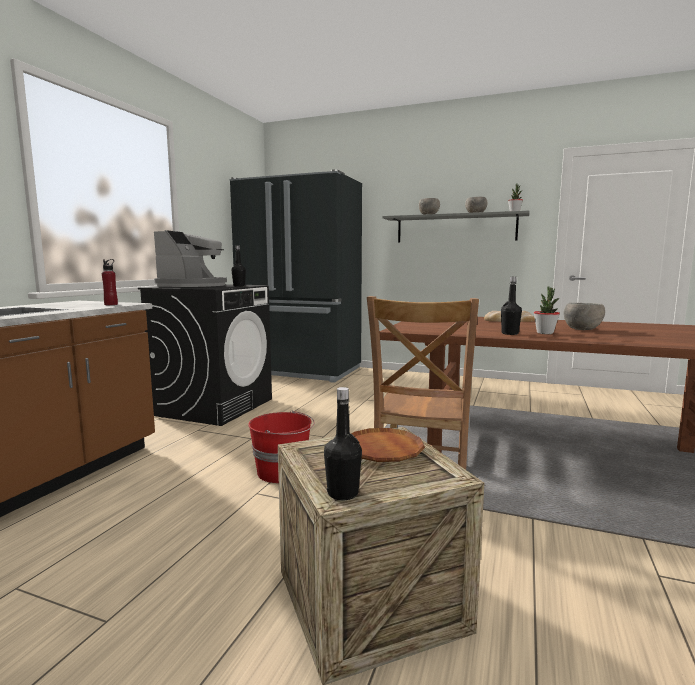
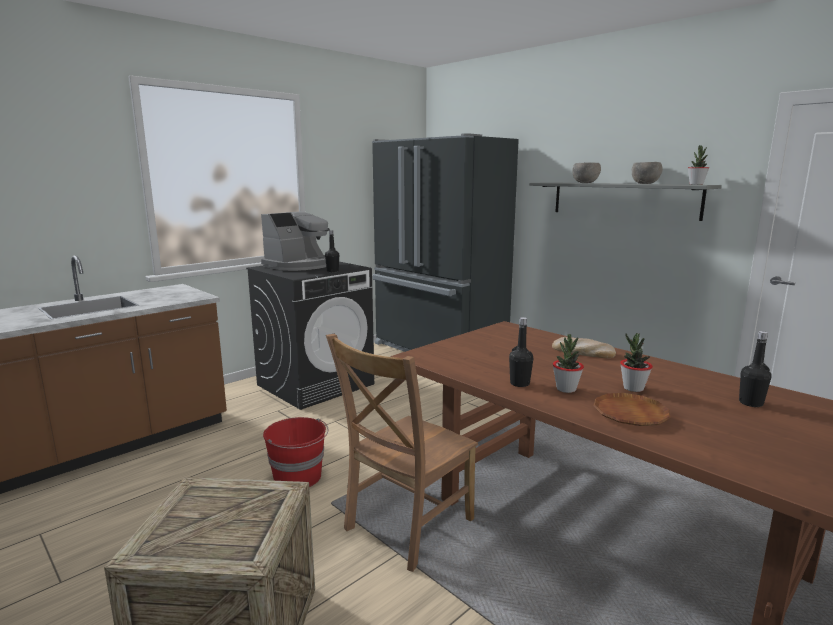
camera: 25 degrees right, 5 degrees up
(111, 304) = (183, 298): red bottle -> none
(343, 493) = (148, 549): black bottle -> black bottle (750, 403)
(383, 450) = (245, 509): brown plate -> brown plate (630, 414)
(581, 329) = (633, 388): grey bowl -> potted plant

